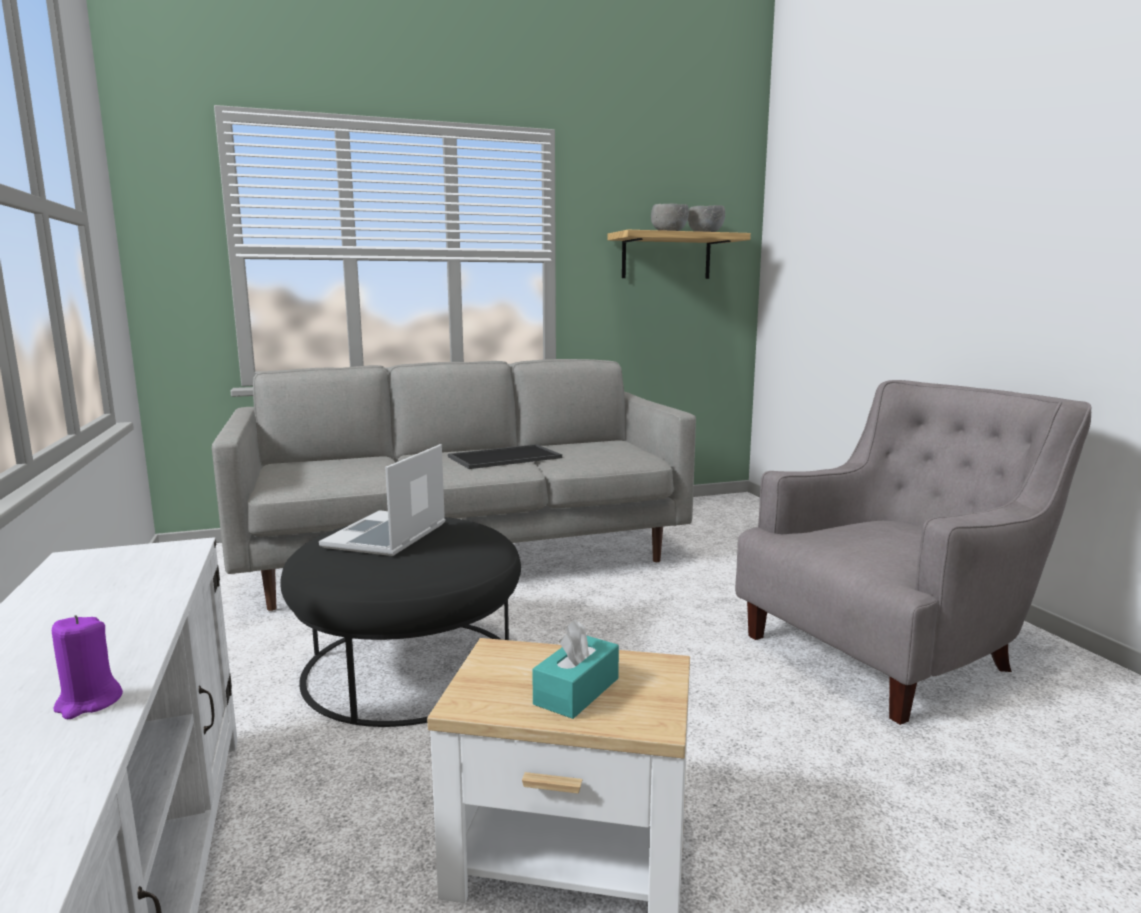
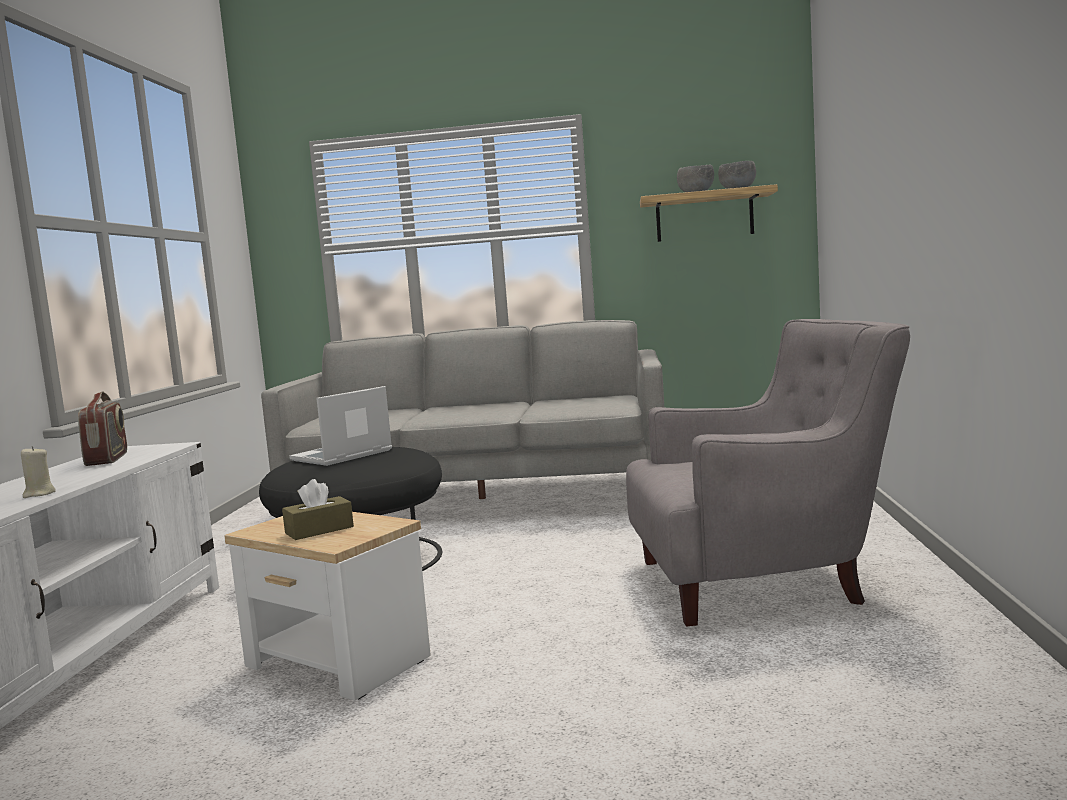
camera: 25 degrees right, 5 degrees down
(88, 703) = (39, 494): purple candle -> beige candle
(95, 587) = (107, 459): none -> radio
(505, 457) = (503, 407): tray -> none
(576, 691) = (319, 530): turquoise tissue box -> brown tissue box

